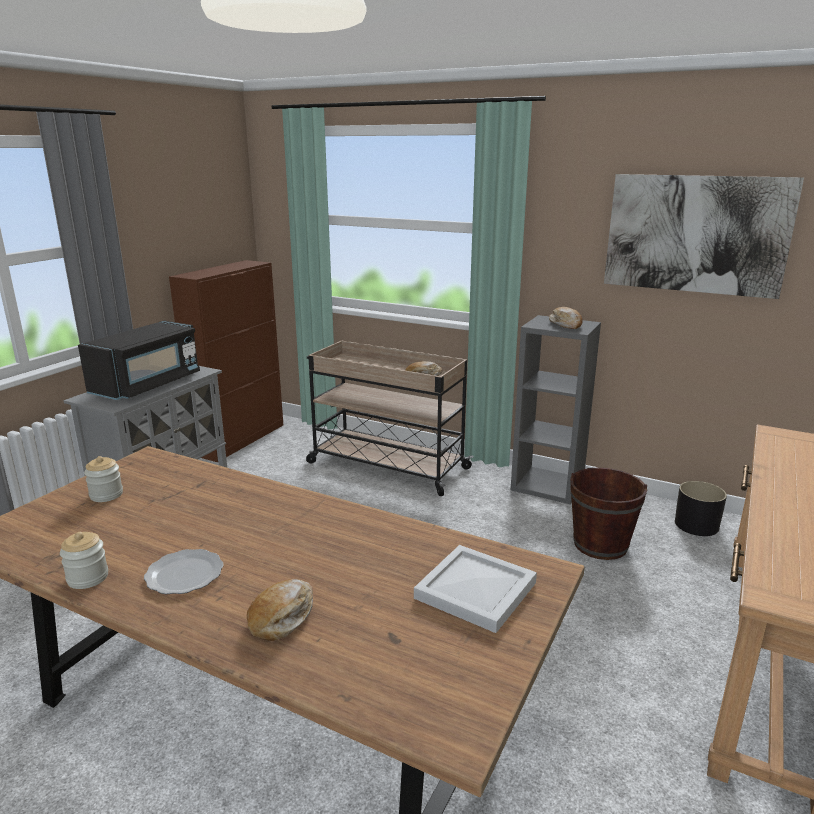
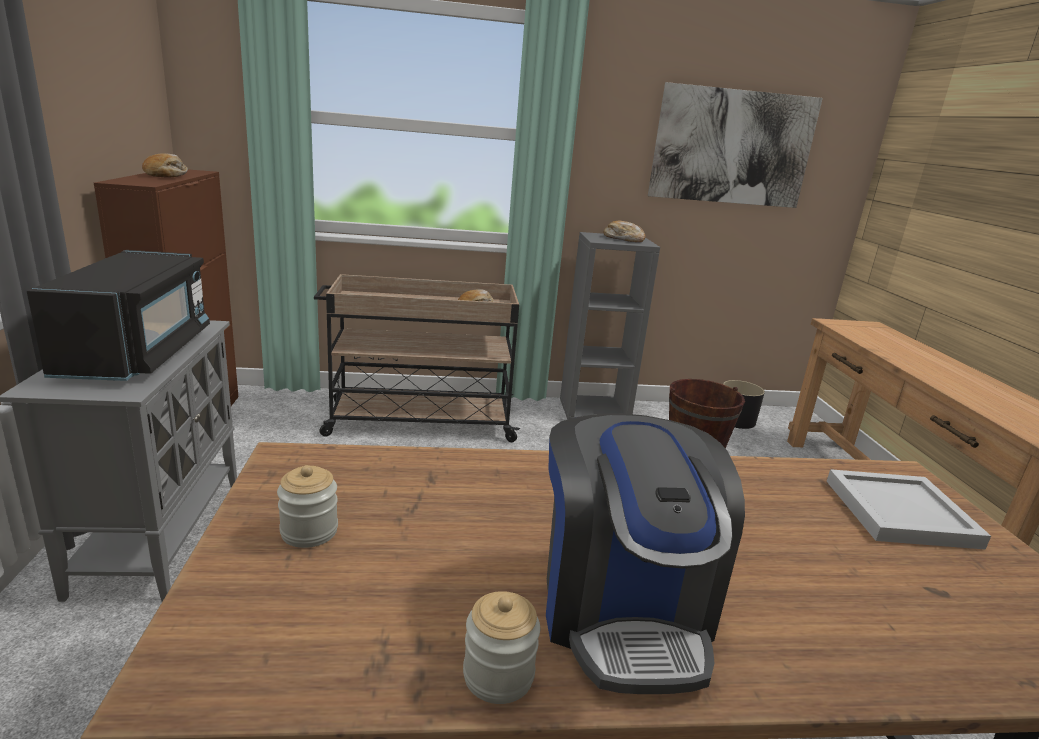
camera: 35 degrees left, 0 degrees up
(186, 574) = (623, 608): plate -> coffee machine
(282, 617) = (816, 616): bread -> bread (166, 175)

